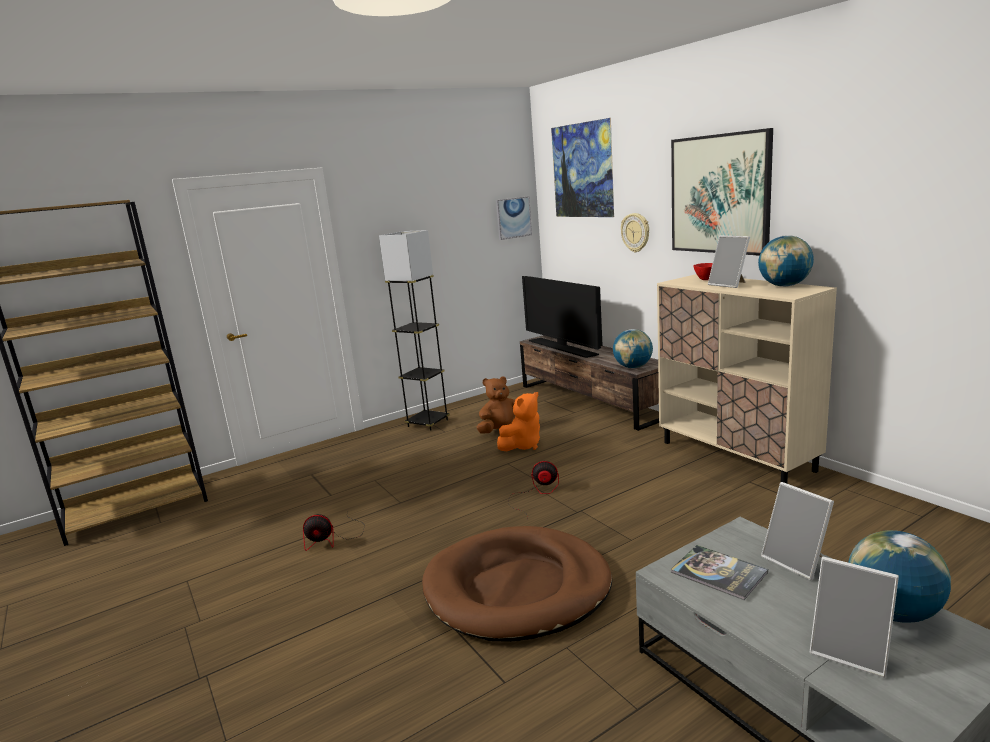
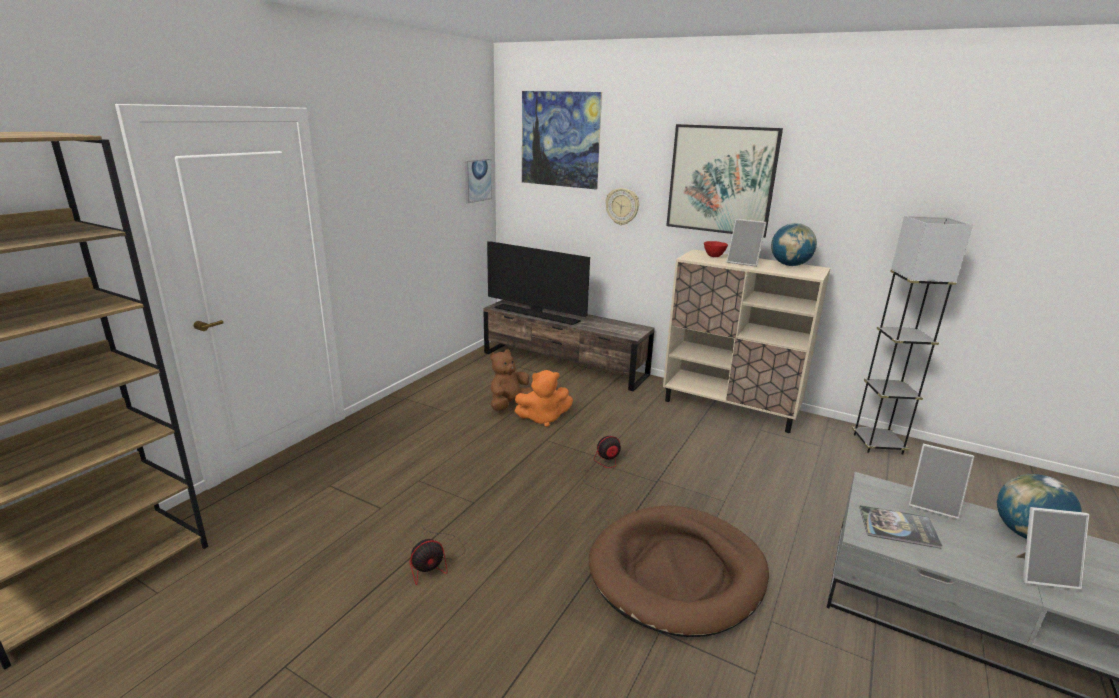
camera: 30 degrees left, 5 degrees up
(427, 423) = (418, 403): grey floor lamp -> grey floor lamp (877, 444)
(522, 445) = (543, 418): orange plush toy -> orange plush toy turned 60 degrees clockwise
(633, 367) = (626, 333): globe -> none

